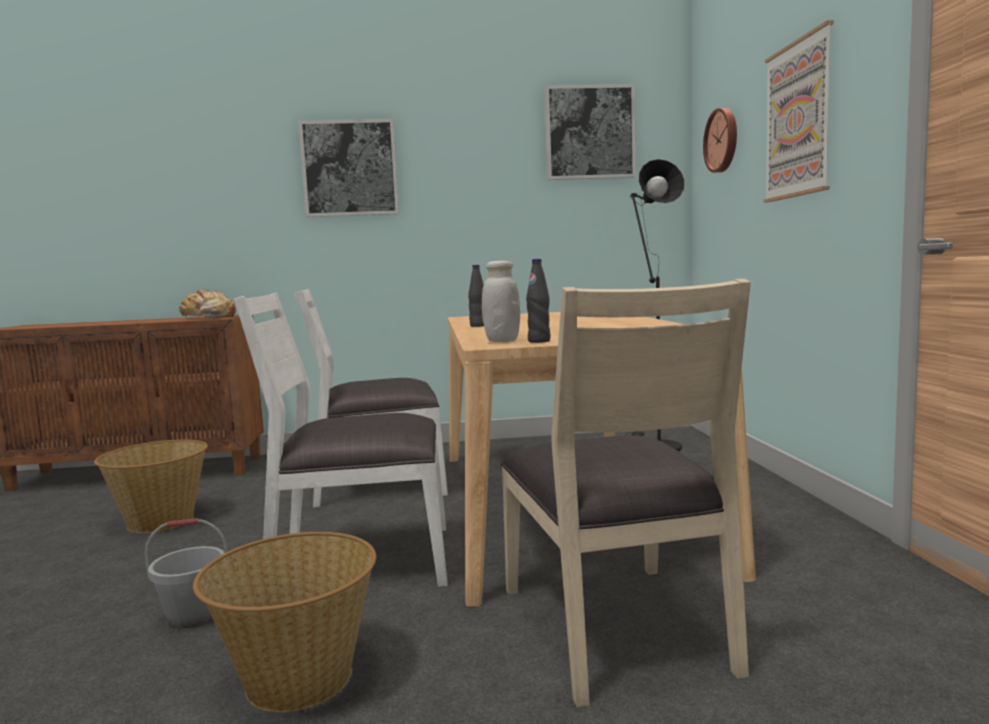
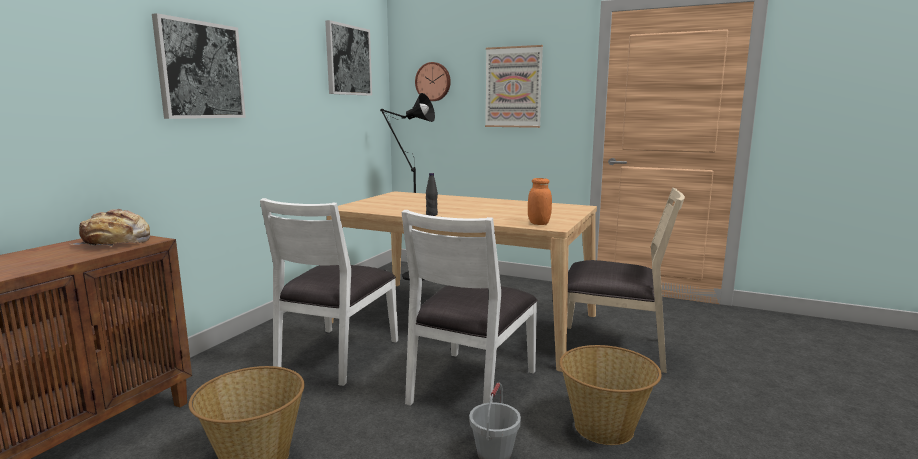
camera: 60 degrees left, 5 degrees up
(502, 341) = (539, 223): white jar -> orange jar
(539, 341) = (556, 221): black bottle -> none

